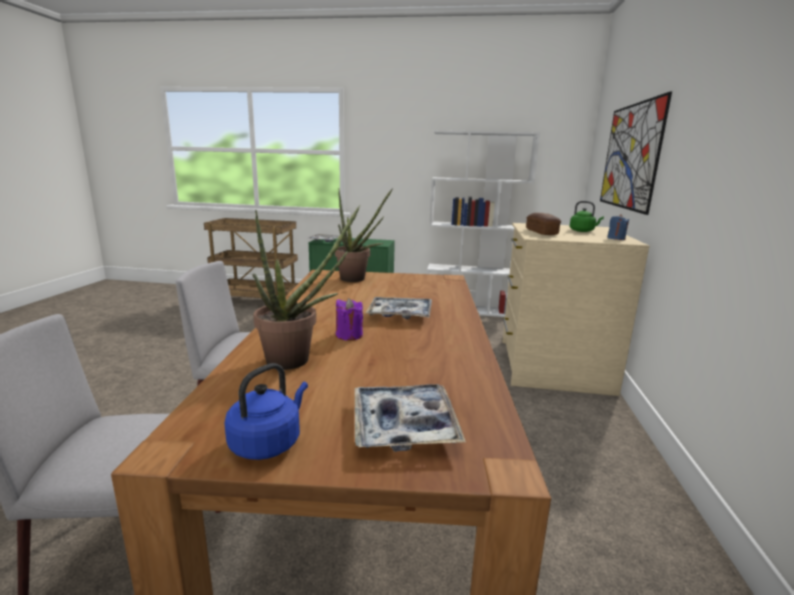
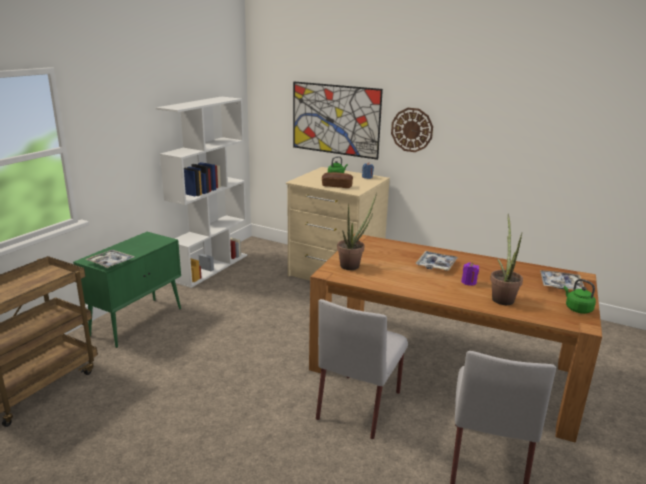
camera: 70 degrees left, 5 degrees up
(268, 443) = (577, 309): blue kettle -> green kettle
(685, 157) = (412, 130): none -> wall clock

